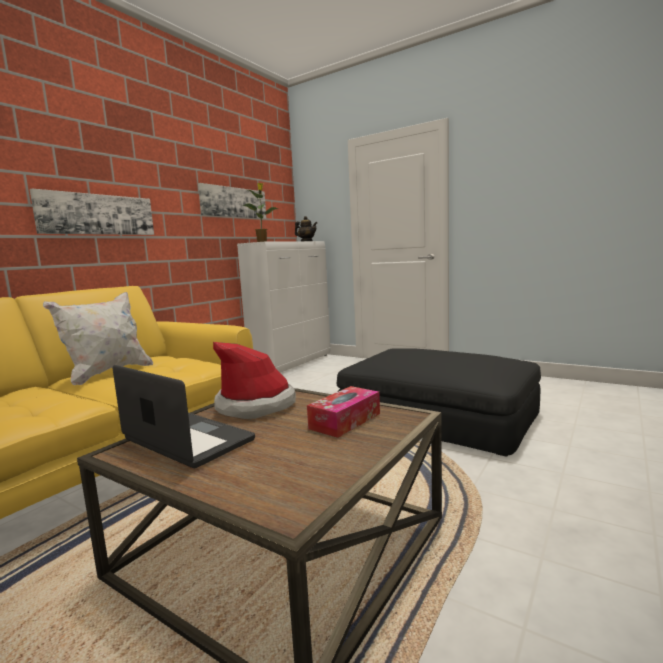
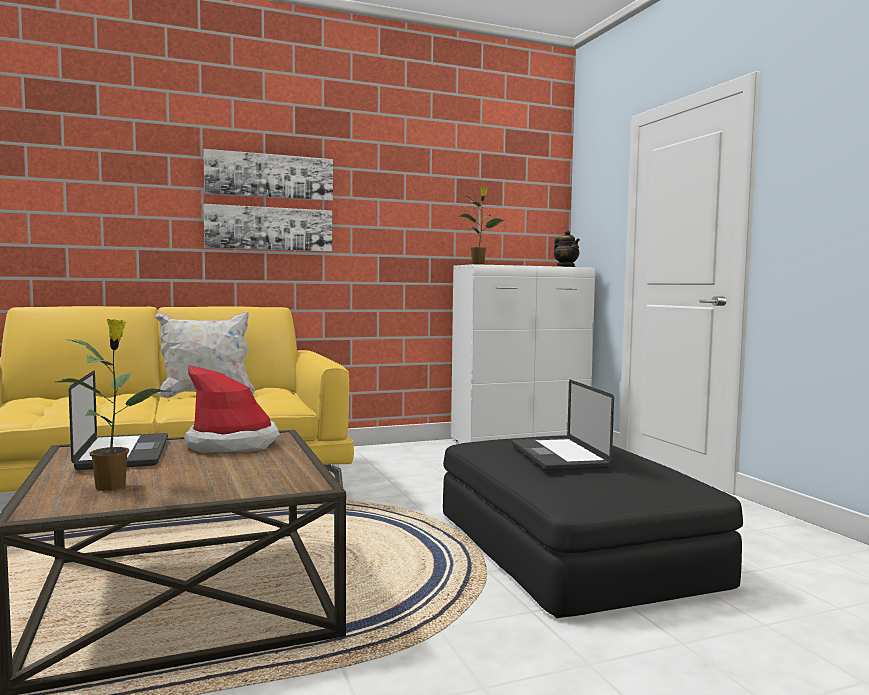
camera: 35 degrees right, 5 degrees down
(233, 202) = (456, 212): picture -> picture (269, 176)
(275, 468) = (113, 486): none -> potted plant
(345, 421) = (251, 473): tissue box -> none
(437, 360) = (558, 456): none -> laptop

